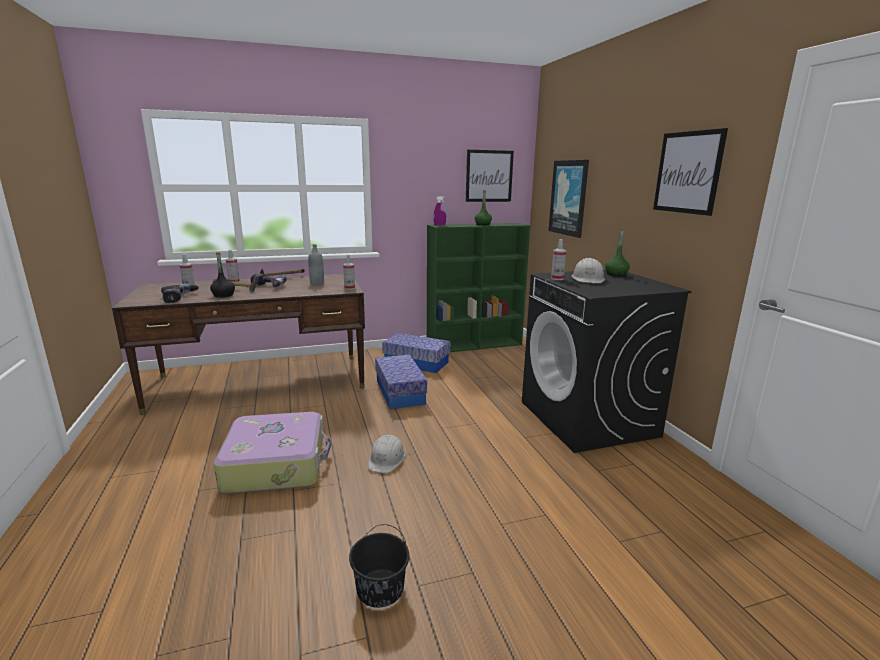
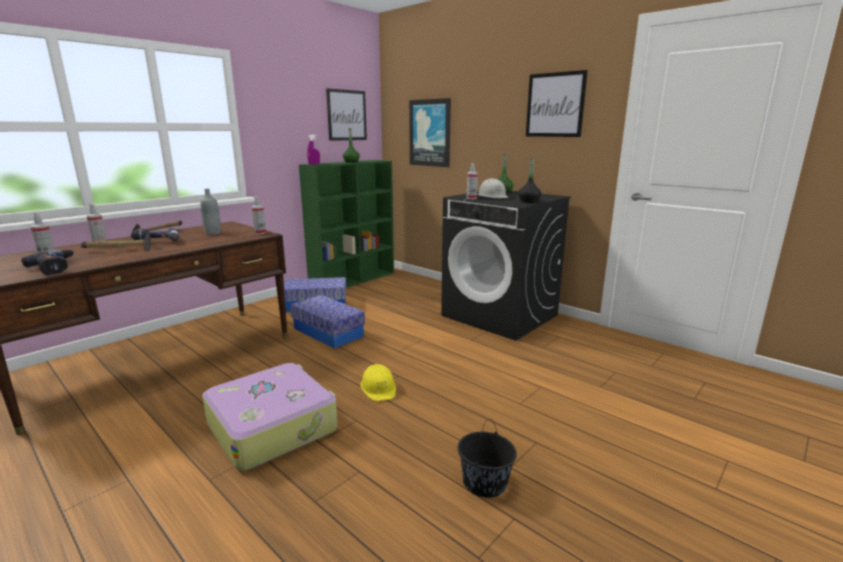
camera: 30 degrees left, 0 degrees up
(223, 295) = (116, 257): black bottle -> black bottle (529, 201)
(387, 459) = (379, 388): white hard hat -> yellow hard hat

